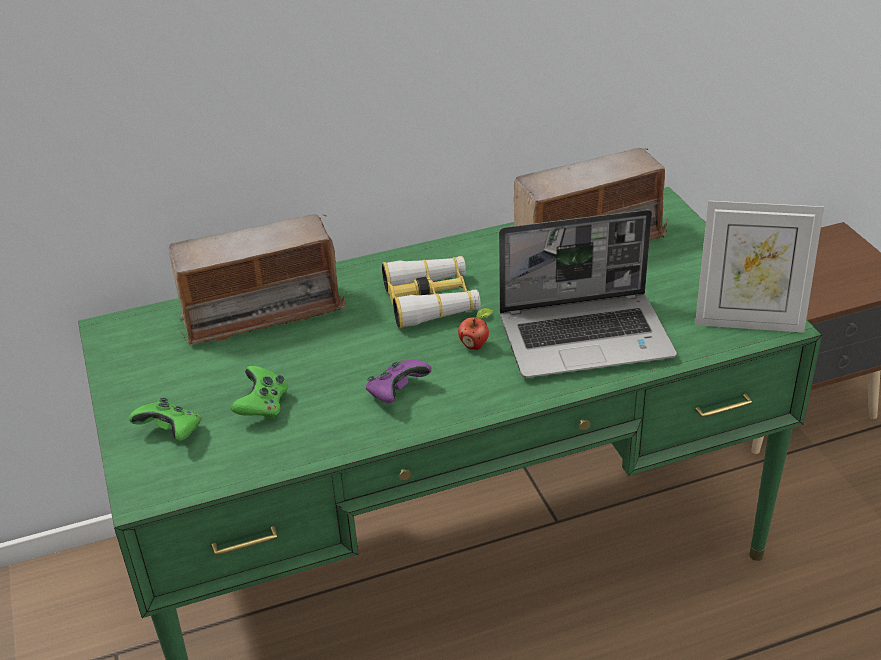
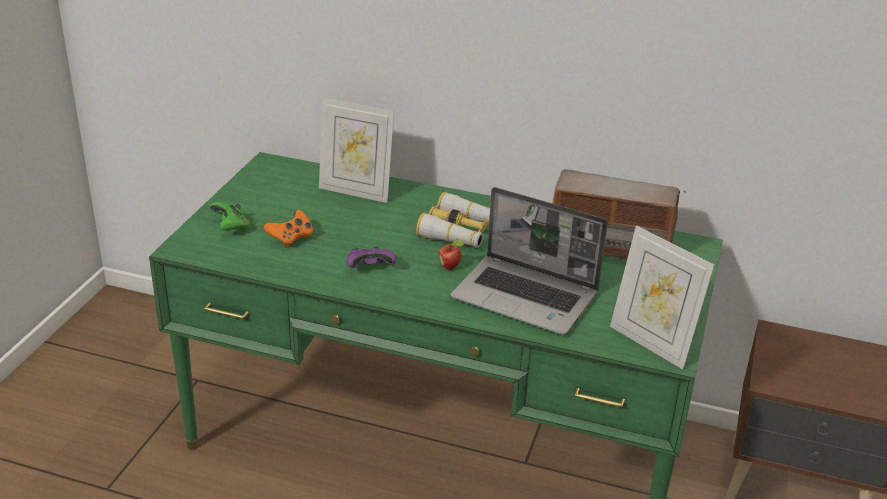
camera: 35 degrees right, 5 degrees down
(261, 312) = (356, 192): radio -> picture frame
(263, 407) = (291, 238): green game controller -> orange game controller

